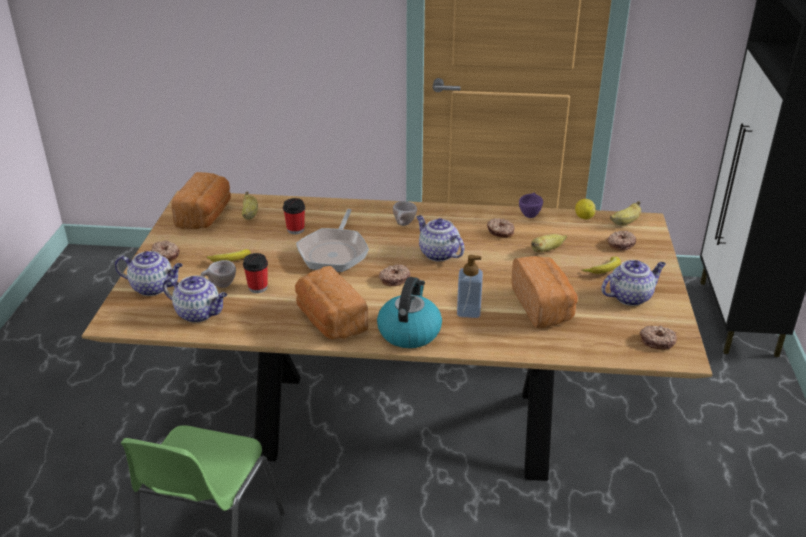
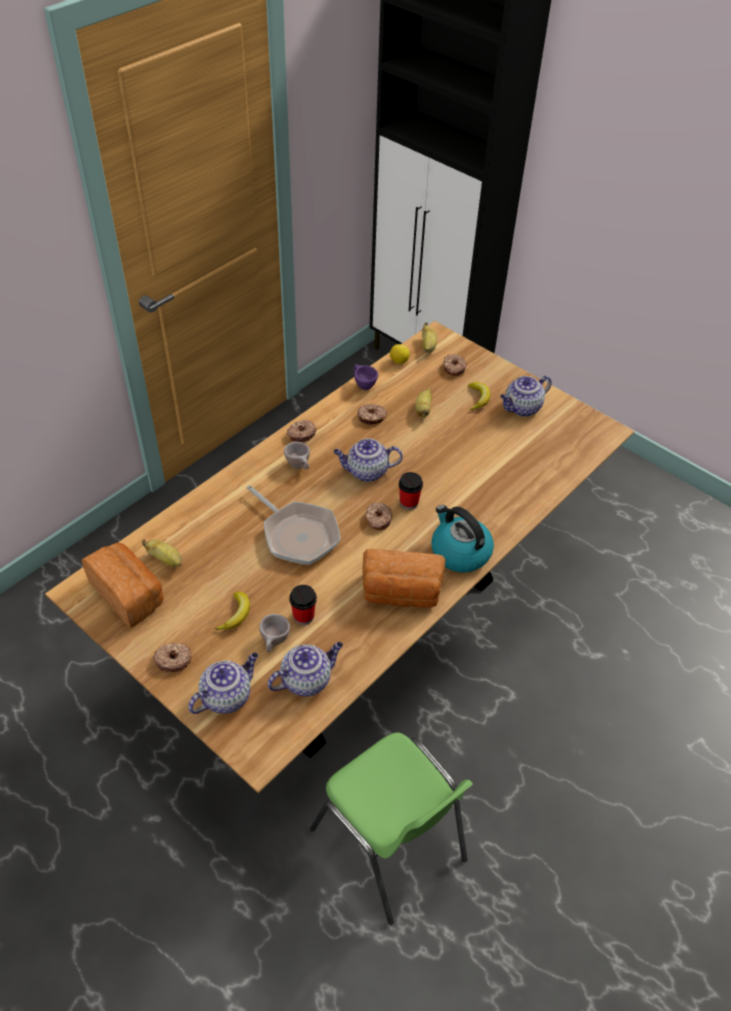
camera: 55 degrees left, 15 degrees up
(295, 230) = (230, 540): cup -> cup (409, 502)
(468, 311) = (463, 503): soap dispenser -> none
(543, 306) = (493, 459): bread -> none
(630, 297) = (522, 408): teapot -> teapot turned 135 degrees counterclockwise
(657, 341) = (582, 431): donut -> donut (301, 434)

